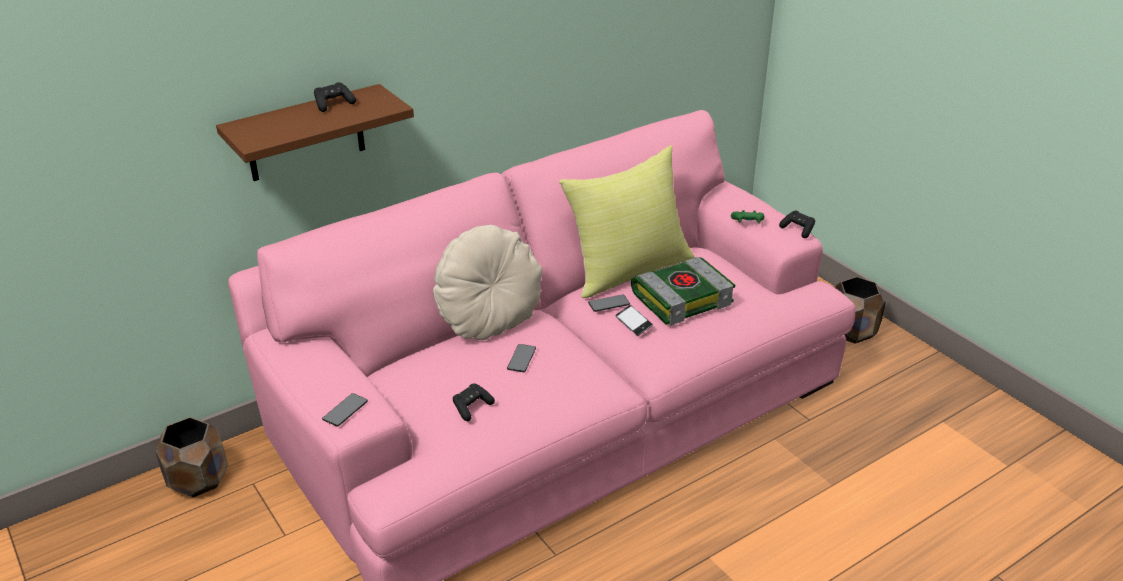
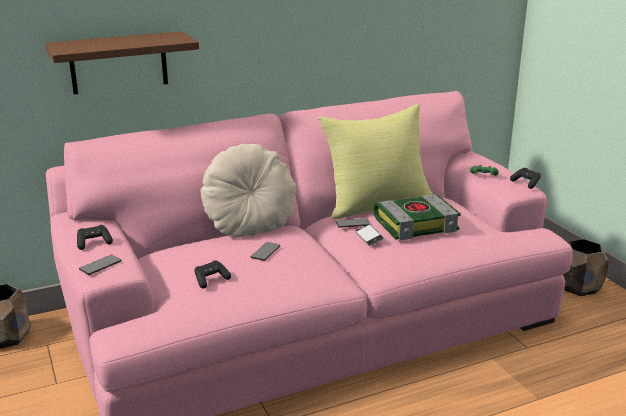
camera: 10 degrees right, 10 degrees down
(333, 104) = (140, 37): black game controller -> black game controller (94, 243)

